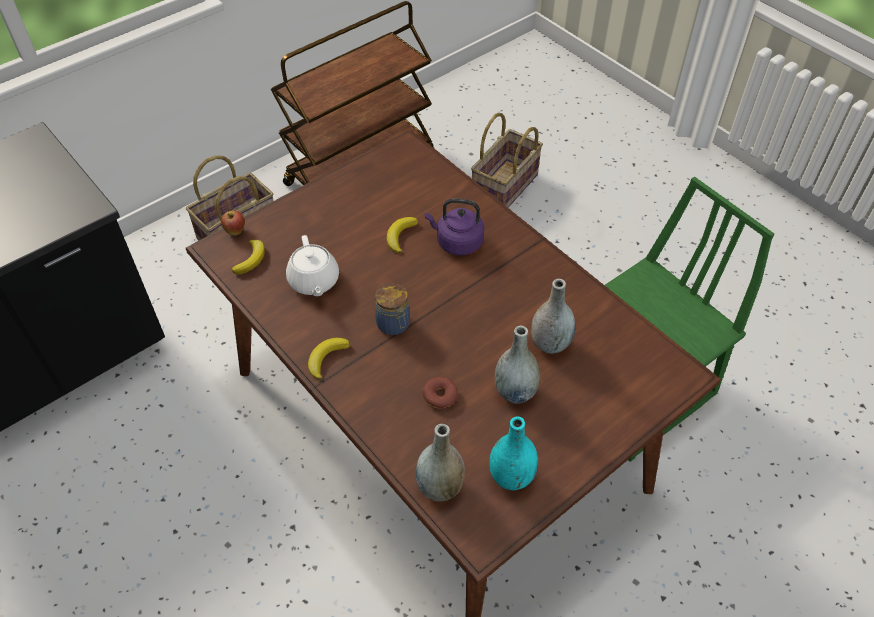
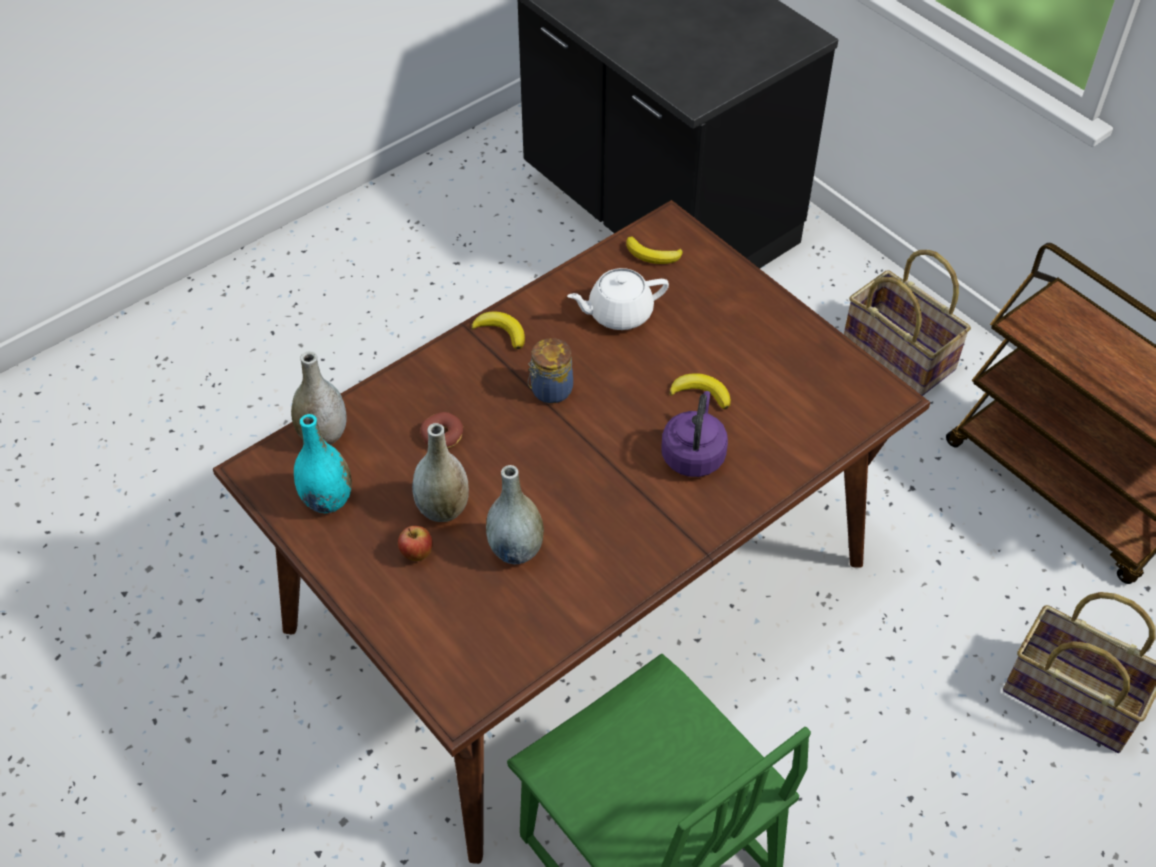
camera: 90 degrees right, 0 degrees up
(235, 232) = (697, 237): apple -> apple (417, 554)

